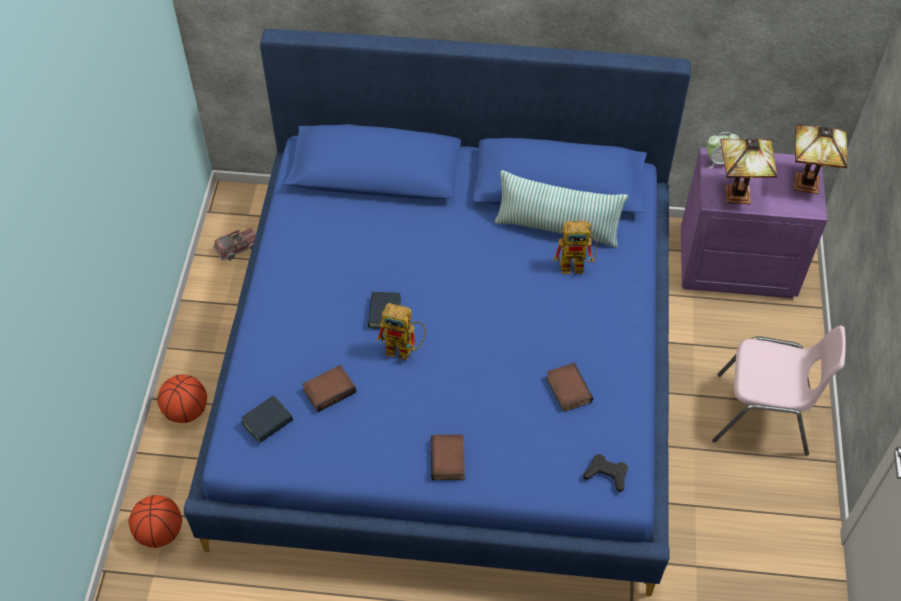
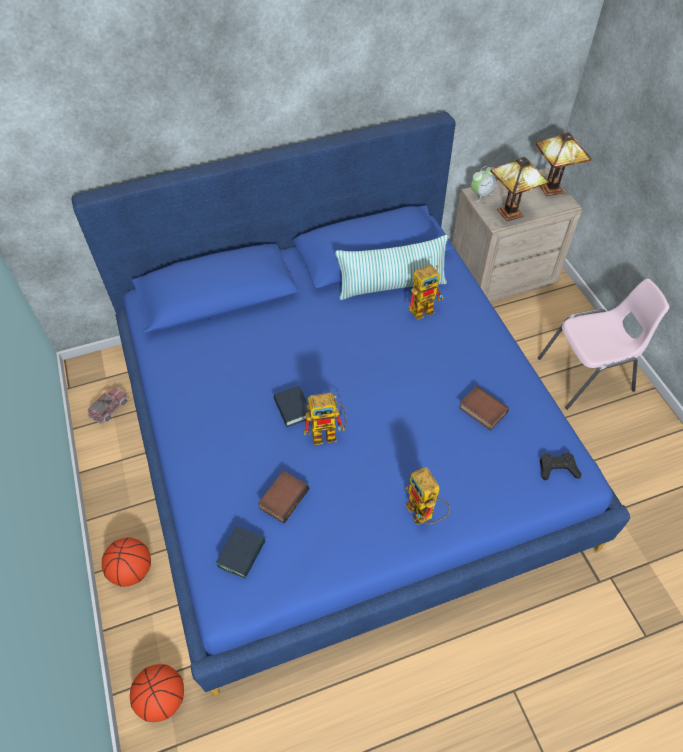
camera: 25 degrees left, 0 degrees up
(449, 460) = (424, 515): book -> toy robot
(736, 264) = (500, 275): purple nightstand -> beige nightstand

